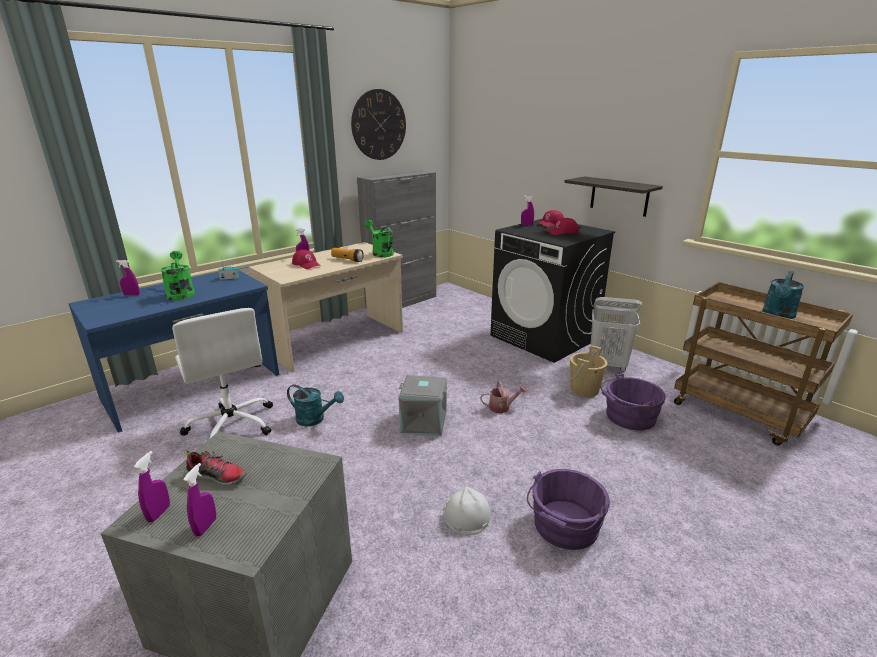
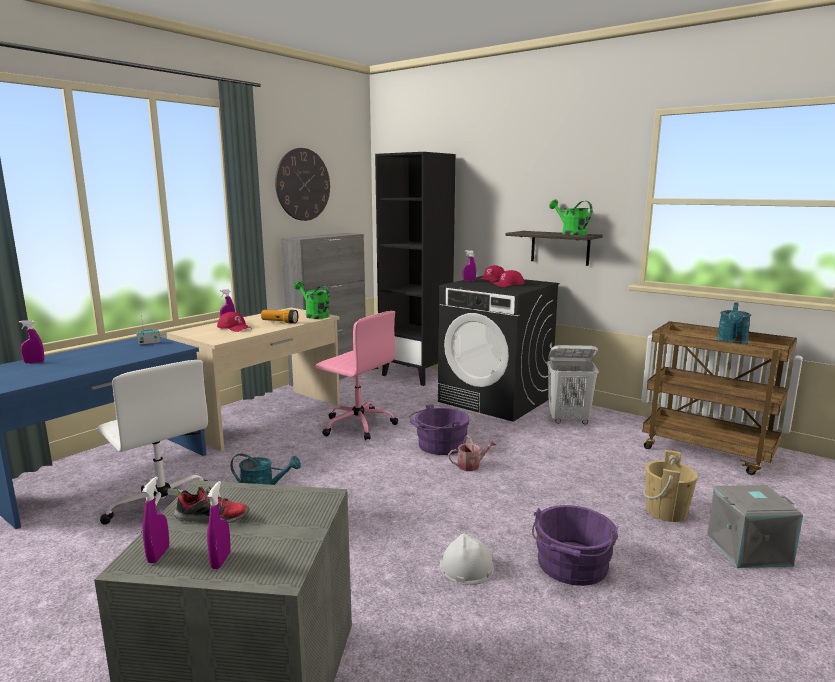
camera: 10 degrees left, 10 degrees down
(180, 293) = (95, 358): green watering can -> green watering can (570, 233)
(412, 354) = (357, 425): none -> pink office chair
(424, 421) = (391, 486): grey storage box -> grey storage box (748, 549)
(478, 305) = (416, 375): none -> black bookcase
(584, 389) = (552, 443): beige bucket -> beige bucket (666, 511)
(628, 417) = (603, 463): purple bucket -> purple bucket (439, 445)

